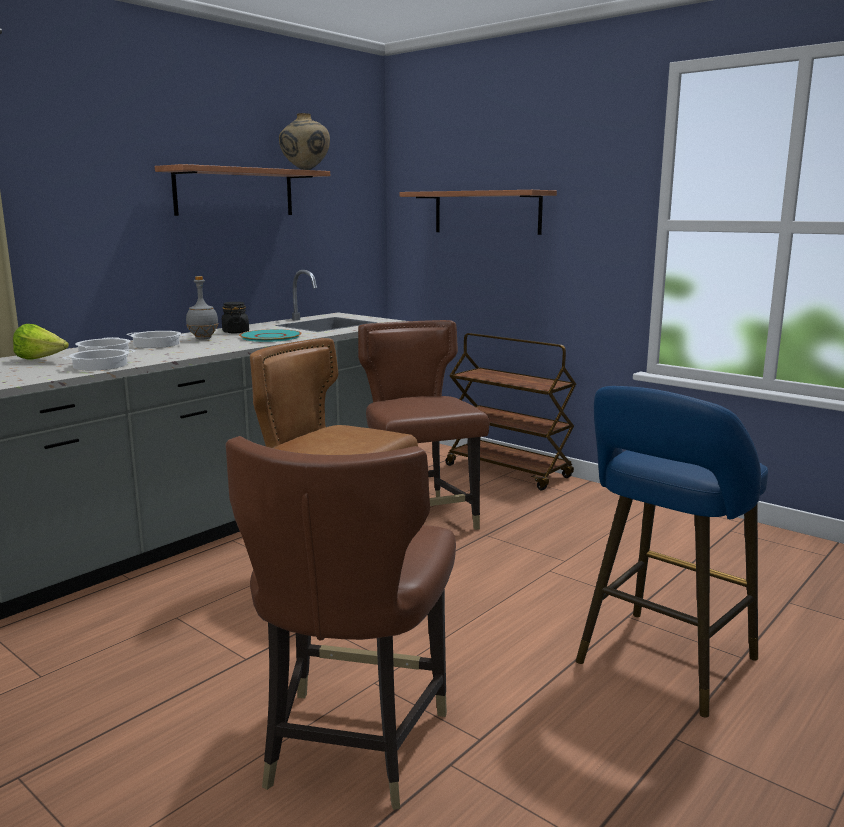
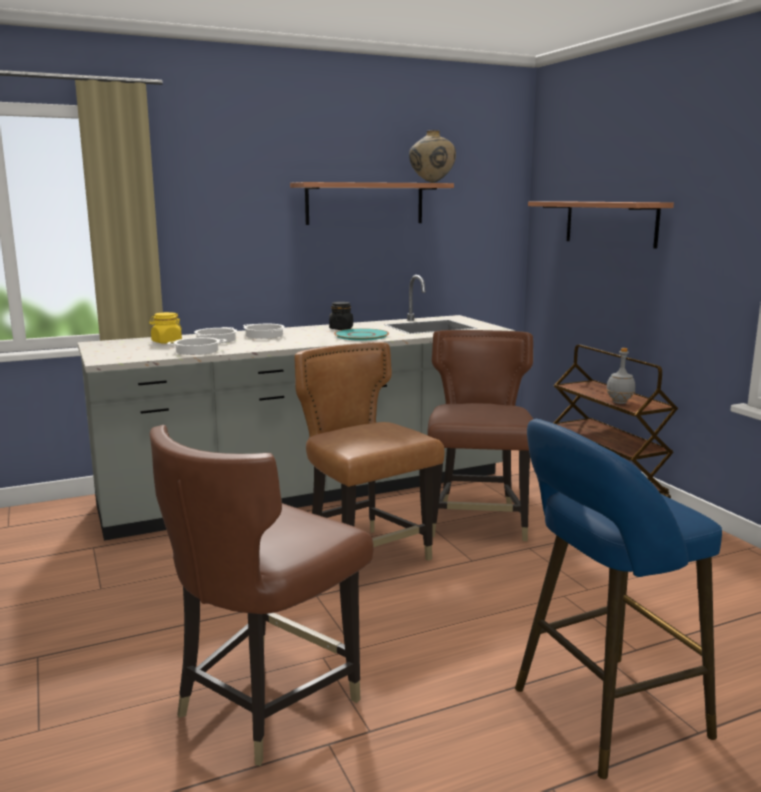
camera: 25 degrees right, 0 degrees up
(41, 360) = (166, 342): lettuce -> yellow jar
(203, 338) = (306, 333): grey bottle -> grey bottle (619, 402)

